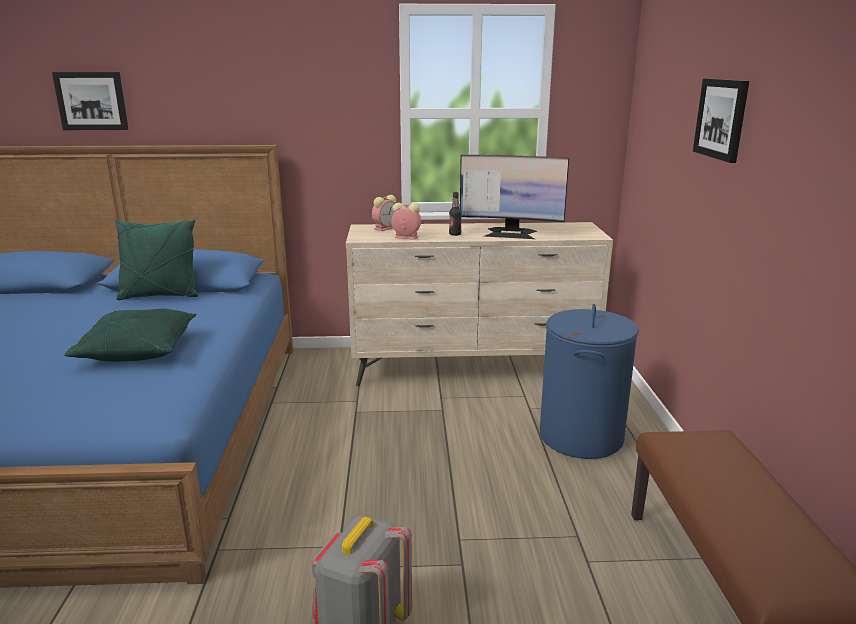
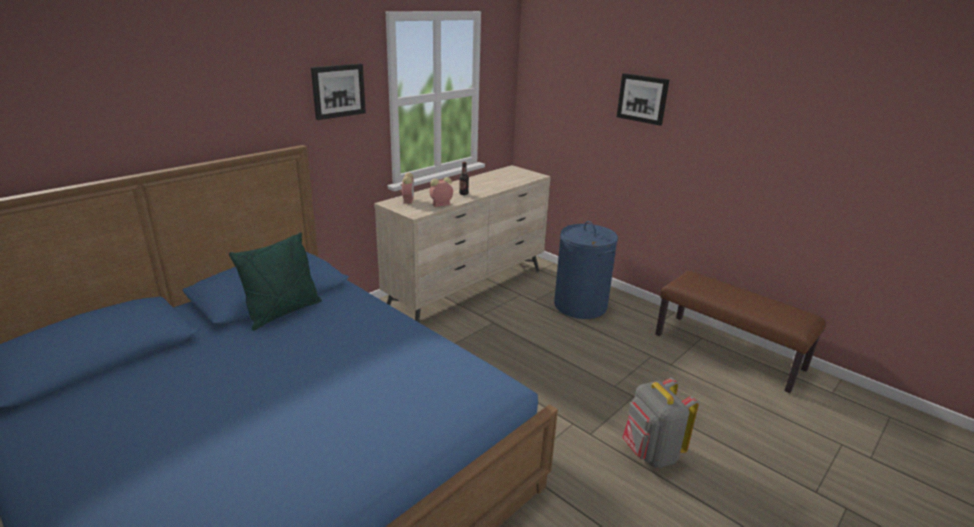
camera: 45 degrees left, 5 degrees up
(92, 101) = (101, 127): picture -> picture (338, 91)
(138, 350) = (384, 357): green pillow -> none
(511, 233) = (492, 185): monitor -> none

